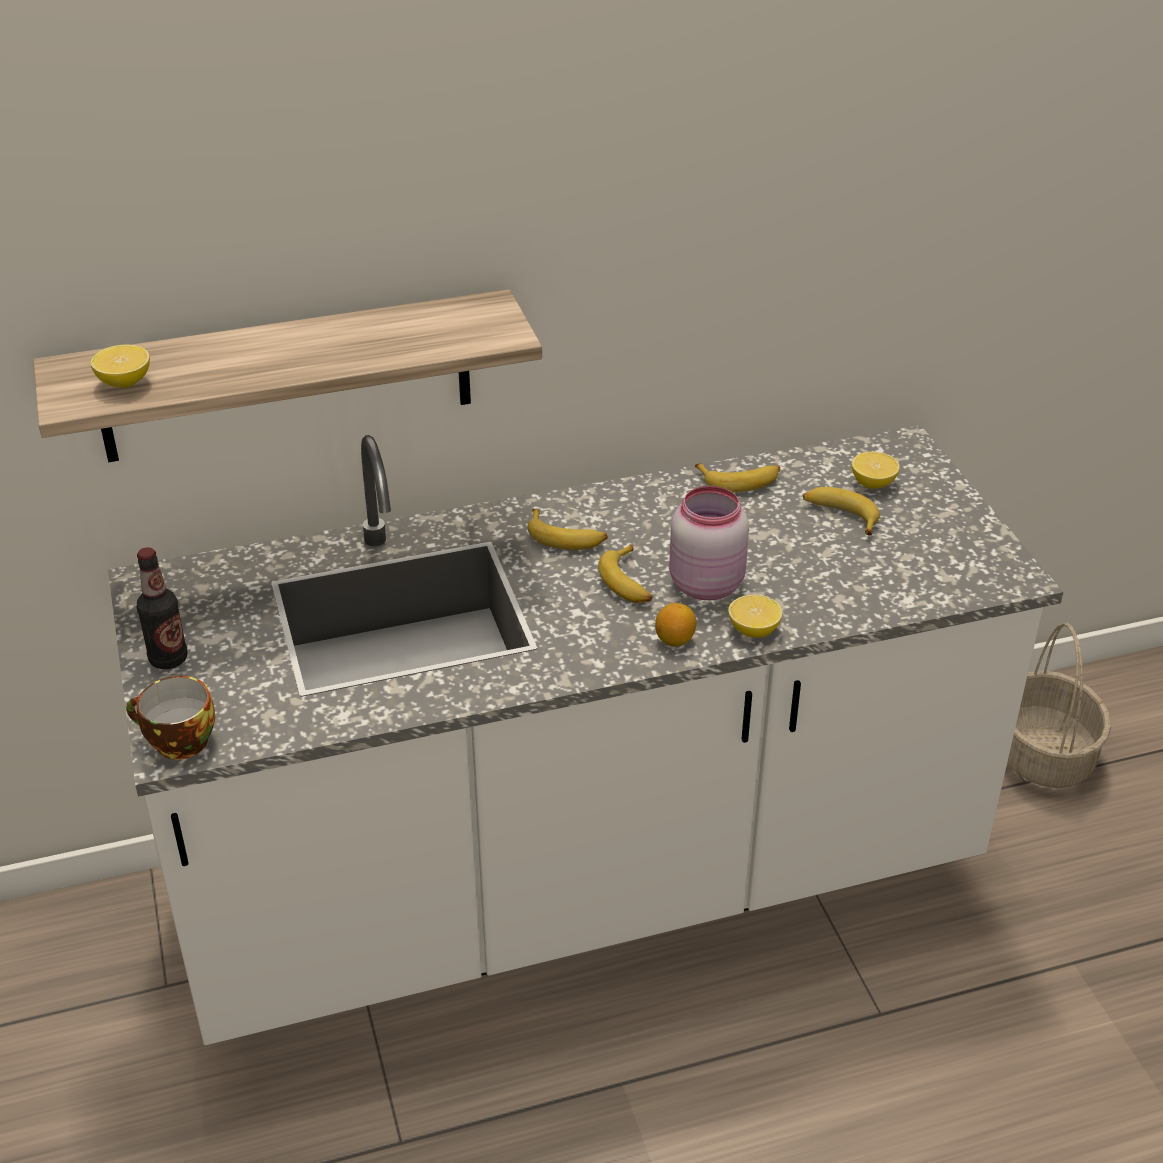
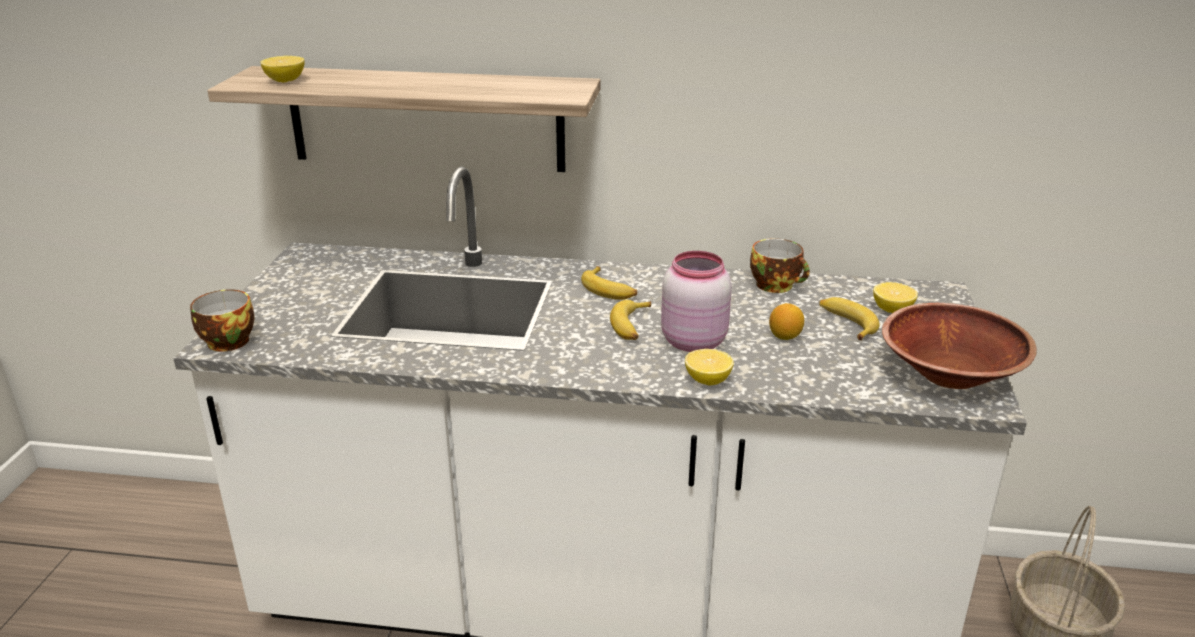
camera: 25 degrees right, 10 degrees down
(168, 659) = (272, 295): bottle -> none
(674, 640) = (636, 370): lemon -> lemon (785, 336)
(740, 481) = (777, 285): banana -> cup
(971, 553) = (950, 374): none -> brown bowl

